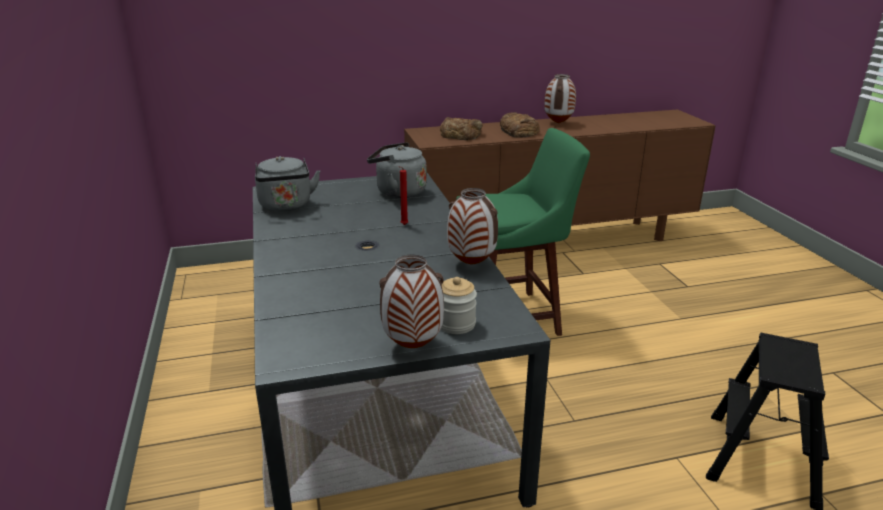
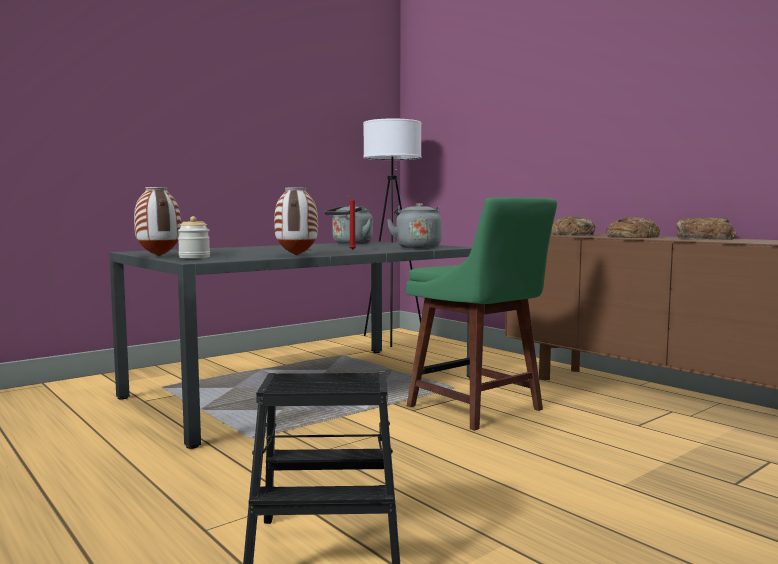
camera: 65 degrees right, 20 degrees down
(228, 287) = (392, 339): none -> white floor lamp
(558, 123) = (704, 238): vase -> bread

